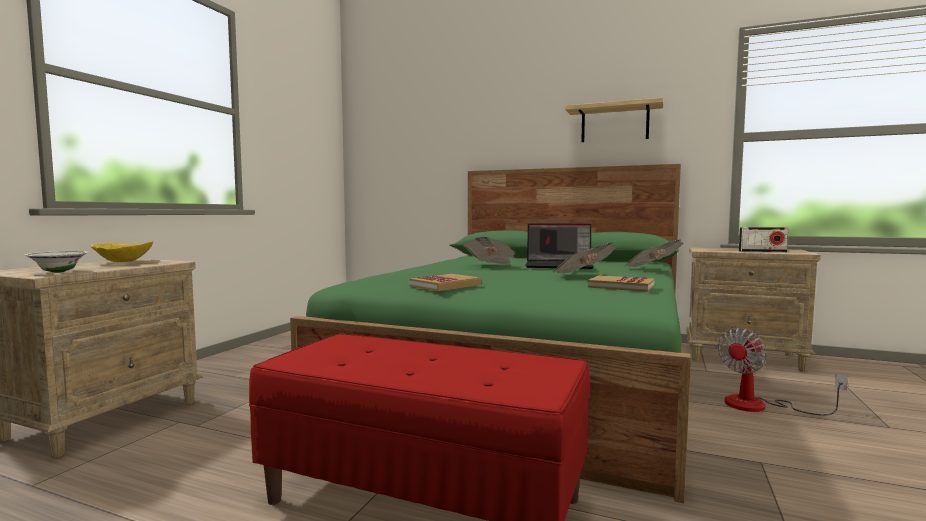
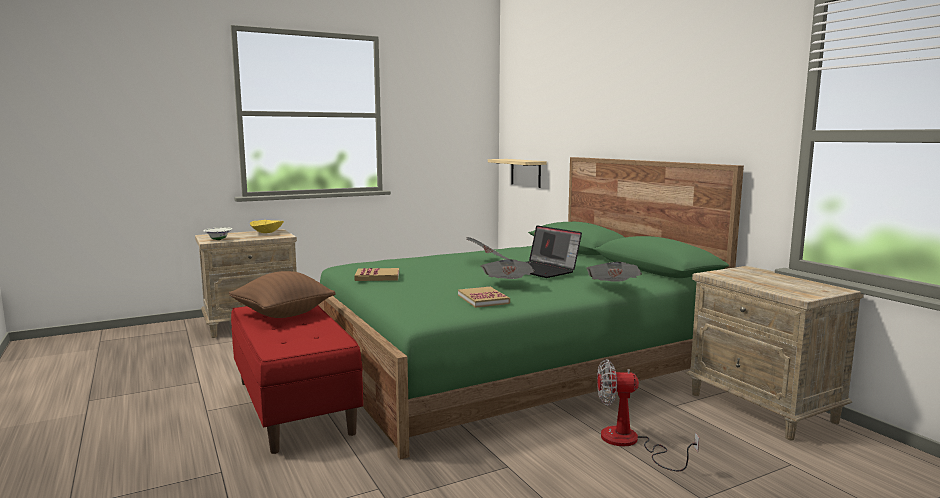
camera: 40 degrees right, 5 degrees up
(369, 354) = (283, 314): none -> brown pillow
(614, 124) = (689, 113): shelf -> shelf (525, 173)
(762, 251) = (765, 286): radio -> none

